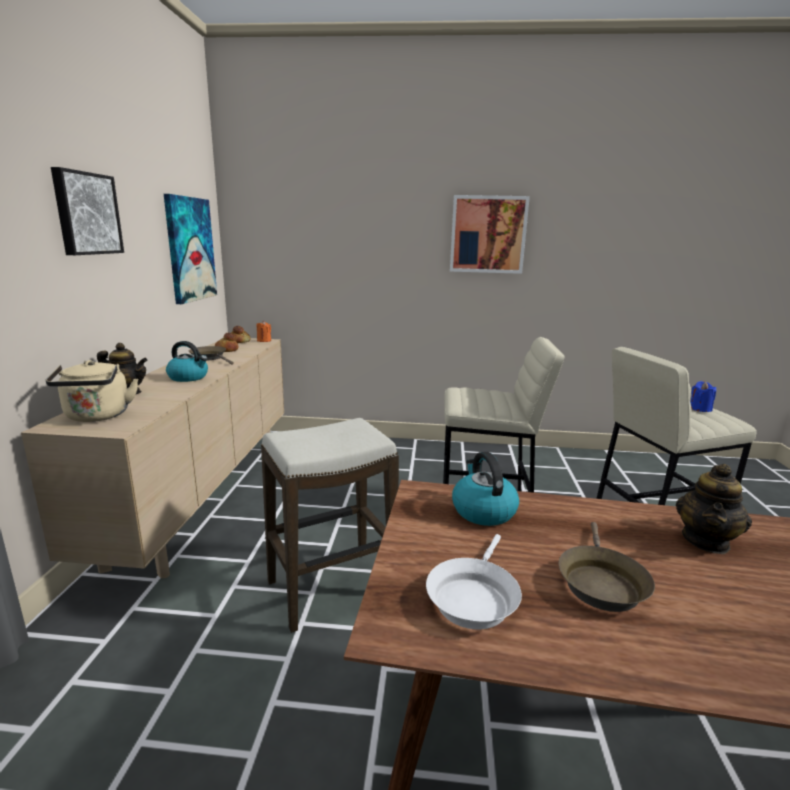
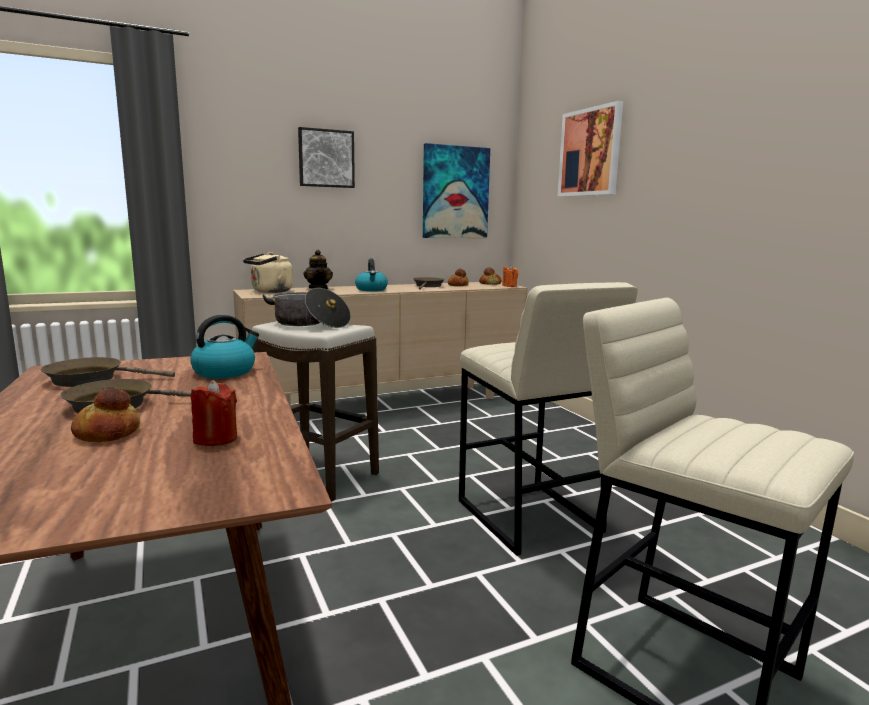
camera: 60 degrees right, 5 degrees down
(320, 436) = (310, 323): none -> cooking pot
(473, 597) = (91, 379): white frying pan -> brown frying pan
(488, 234) = (745, 151): picture -> picture (590, 152)
(696, 593) = (106, 433): none -> bread
(700, 409) = (772, 443): blue candle -> none
(706, 541) = (215, 439): teapot -> red candle

